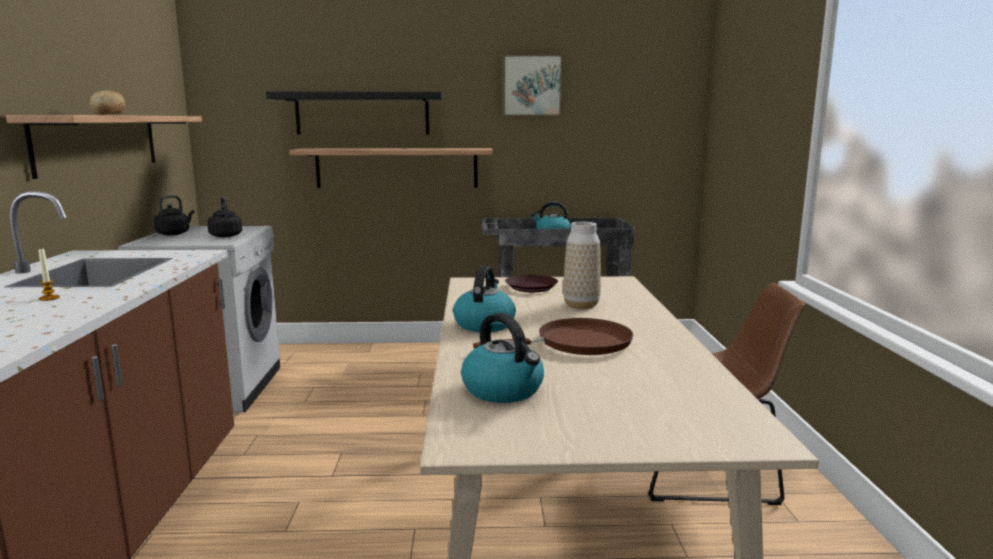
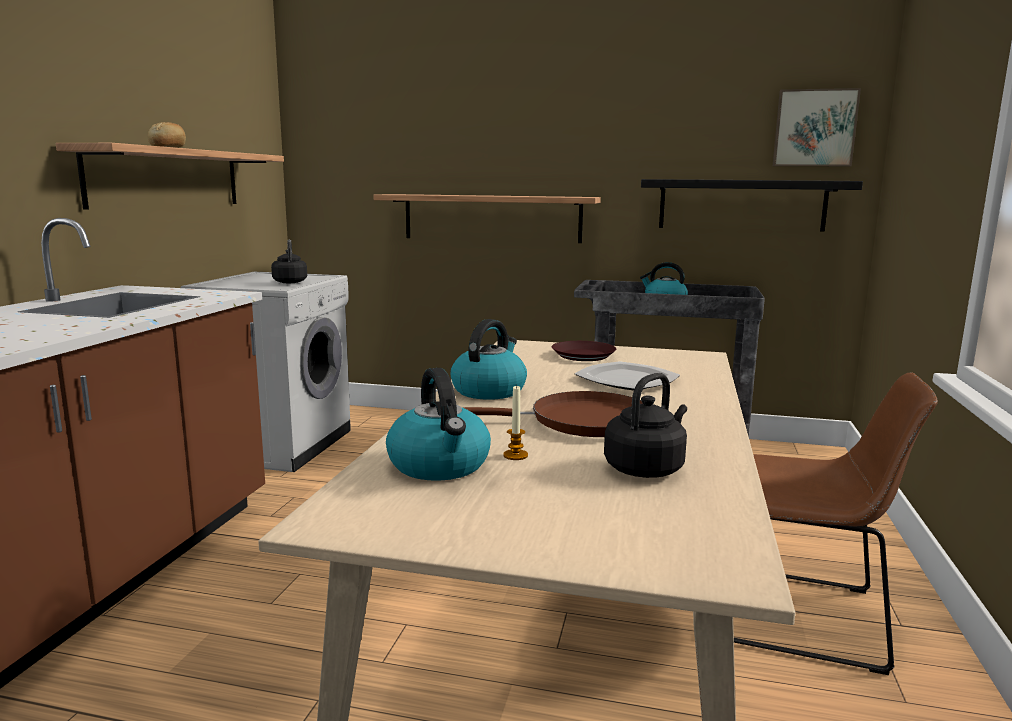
camera: 15 degrees right, 0 degrees up
(49, 298) = (39, 324): candle -> candle (515, 455)
(174, 233) = (245, 278): black kettle -> black kettle (646, 468)
(362, 114) = (457, 156): black shelf -> black shelf (741, 205)
(532, 85) = (652, 122): picture -> picture (814, 128)
(581, 305) = (626, 380): vase -> plate

